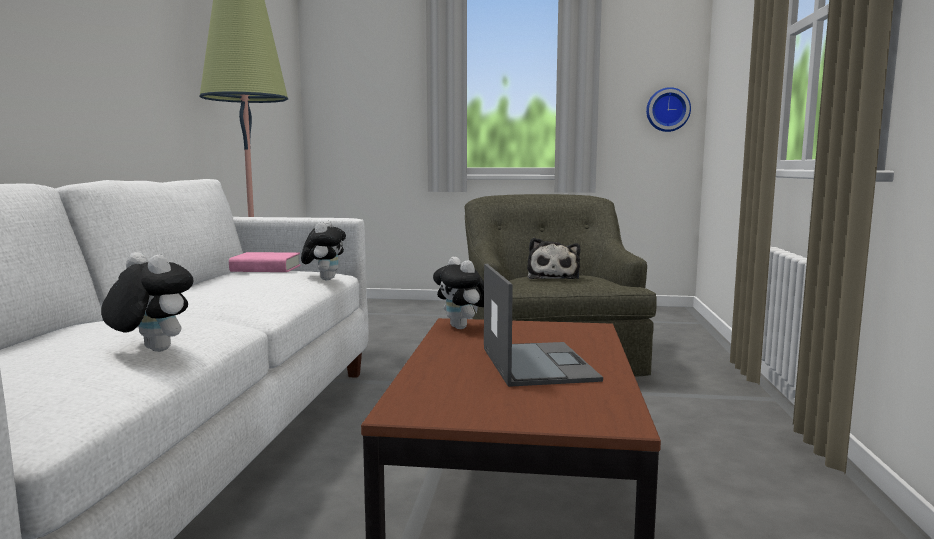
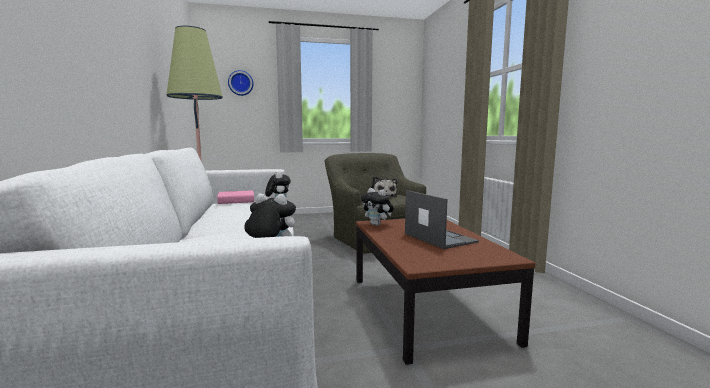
camera: 20 degrees left, 0 degrees up
(667, 110) = (404, 108): wall clock -> wall clock (241, 83)

